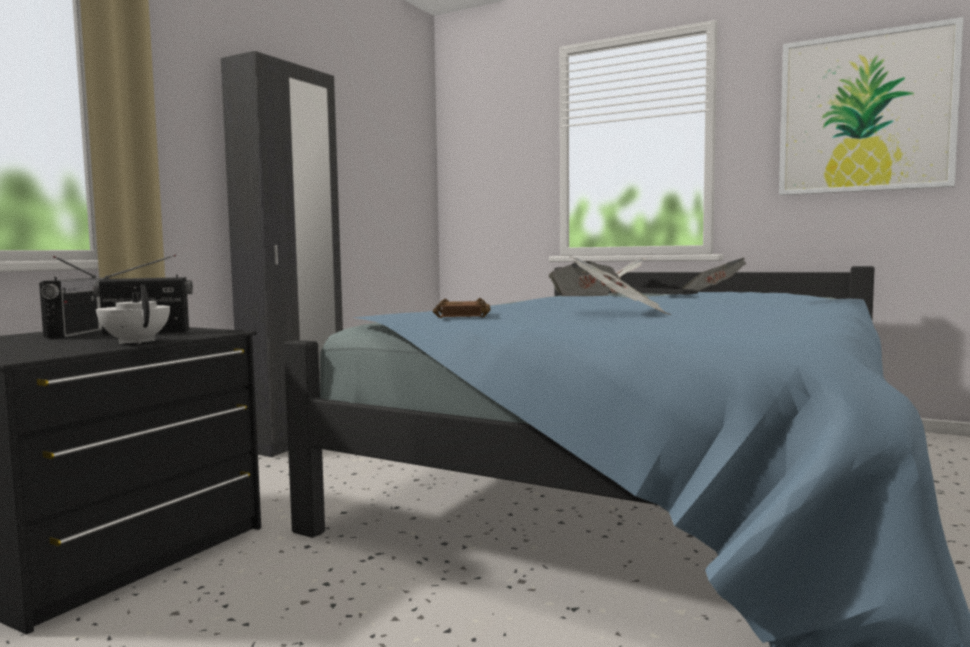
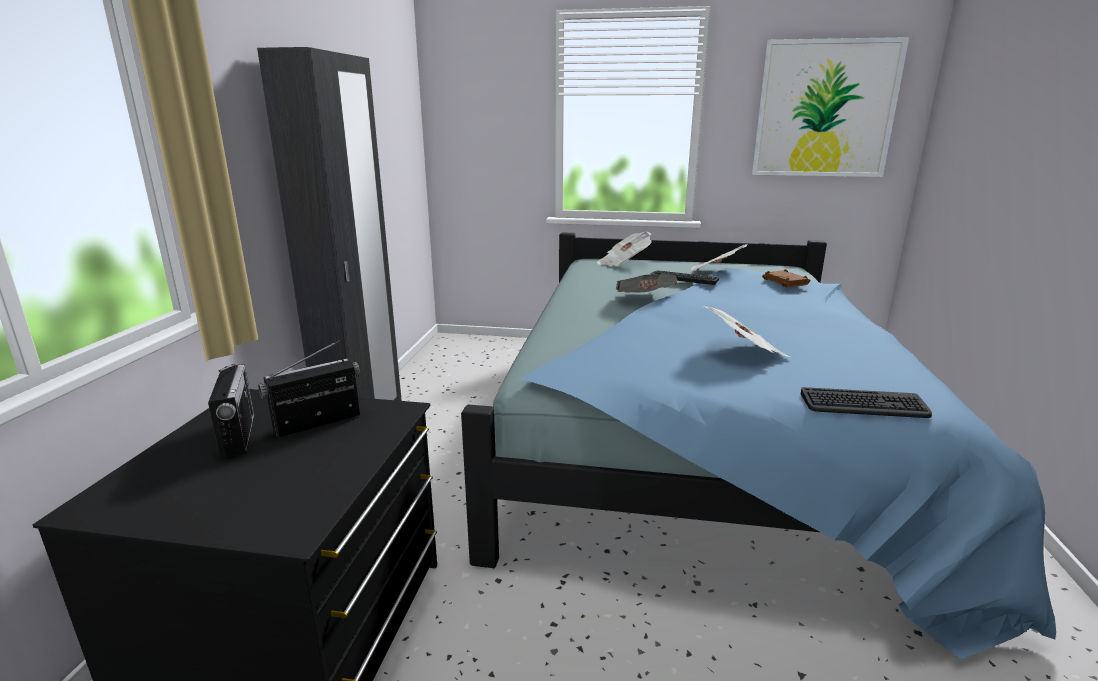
camera: 20 degrees left, 15 degrees up
(136, 342) = (354, 458): white teapot -> none
(464, 315) = (629, 371): brown book -> brown book (787, 282)
(692, 330) = (864, 405): none -> keyboard

